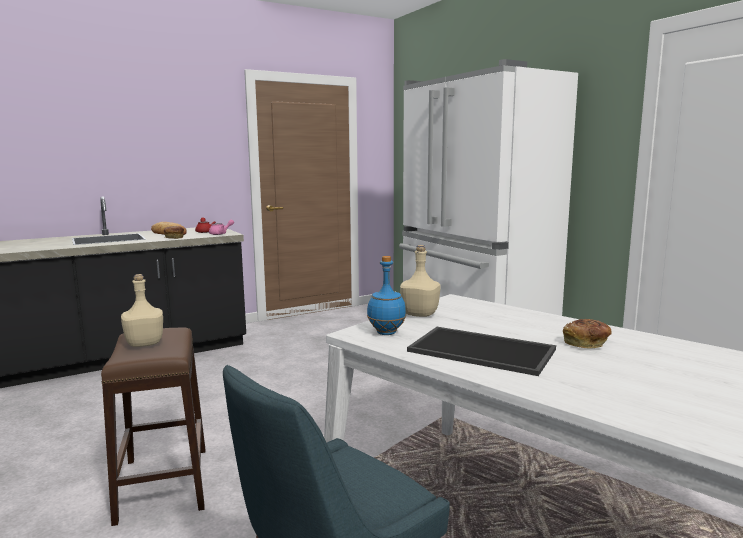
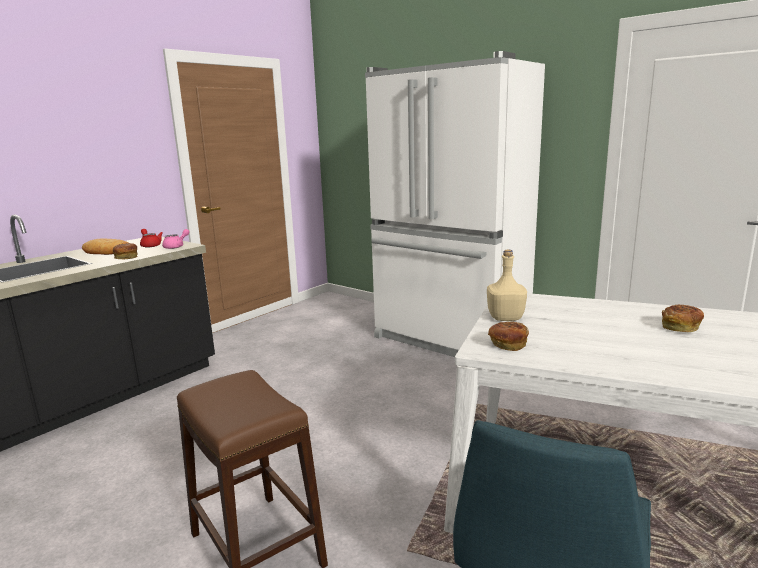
camera: 20 degrees left, 5 degrees up
(144, 344) = (230, 400): beige bottle -> none
(386, 333) = (508, 345): blue bottle -> bread
(483, 350) = (616, 348): tray -> none

